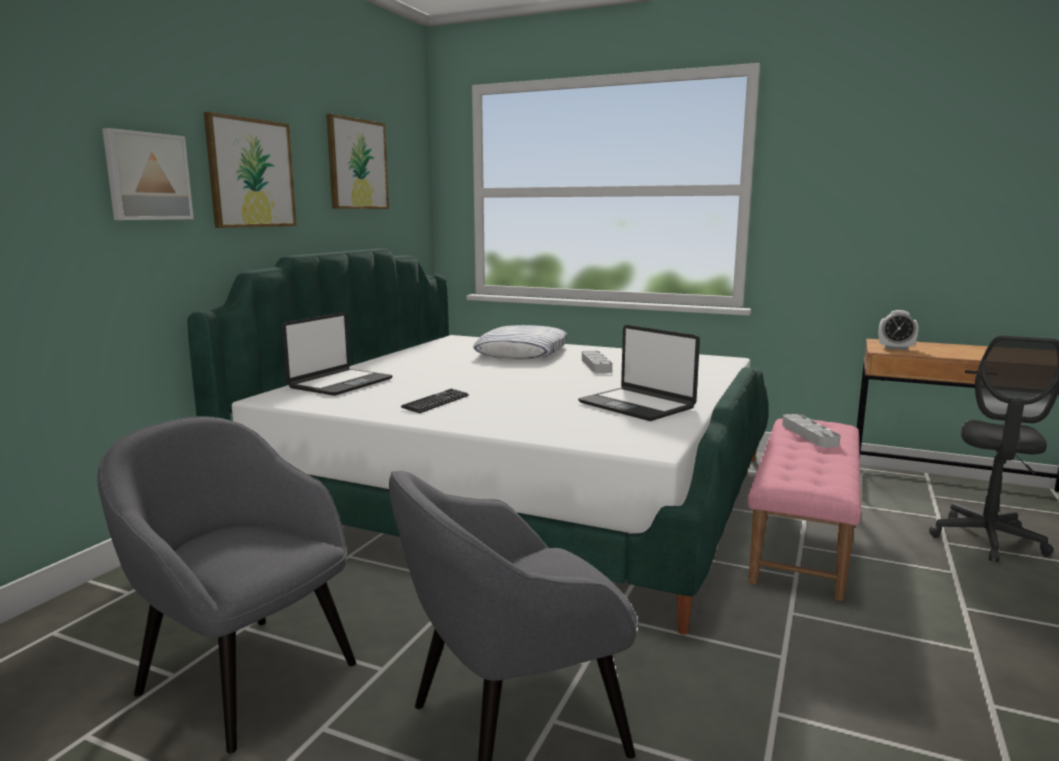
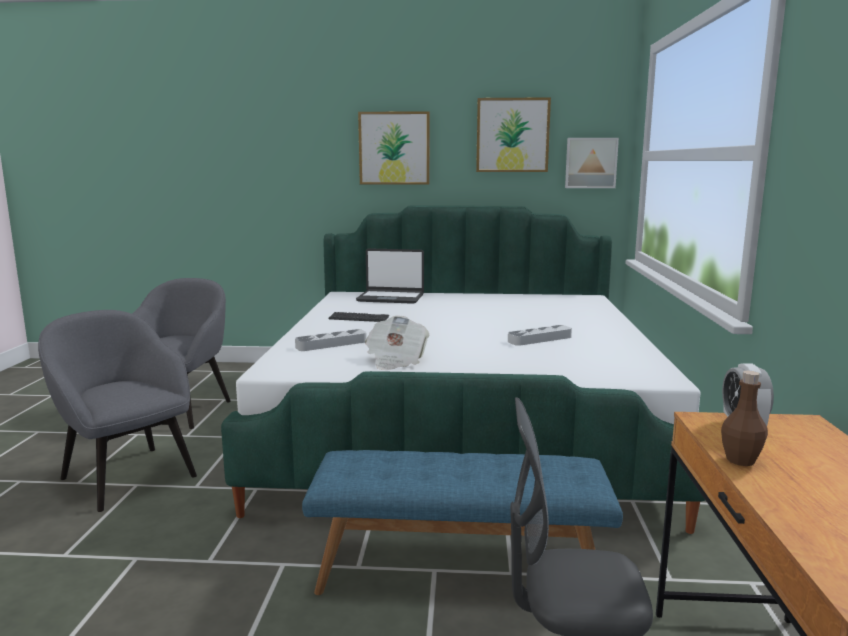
camera: 70 degrees right, 0 degrees up
(147, 176) = (315, 154): picture -> picture (590, 163)
(522, 351) = (565, 316): pillow -> none
(637, 405) = (396, 360): laptop -> newspaper
(801, 536) = (459, 570): pink bench -> blue bench
(809, 435) = (514, 468): grey tray -> grey tray (331, 344)
(947, 355) = (740, 460): none -> brown bottle

